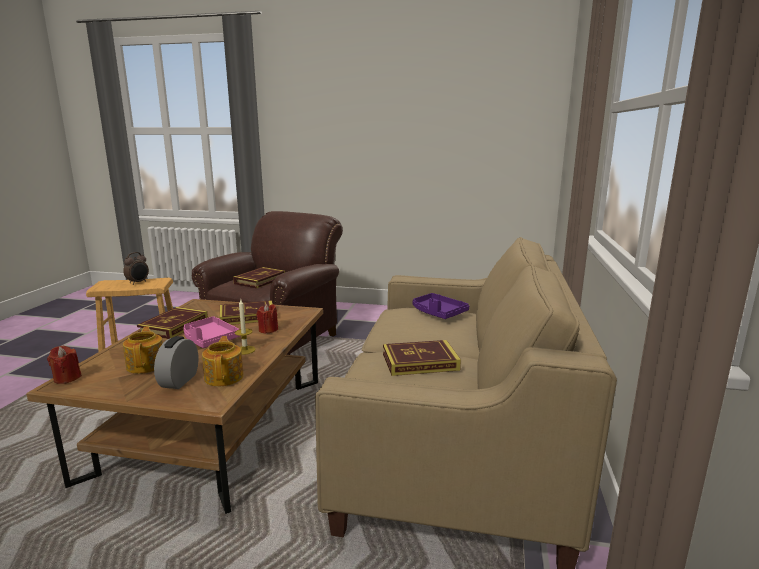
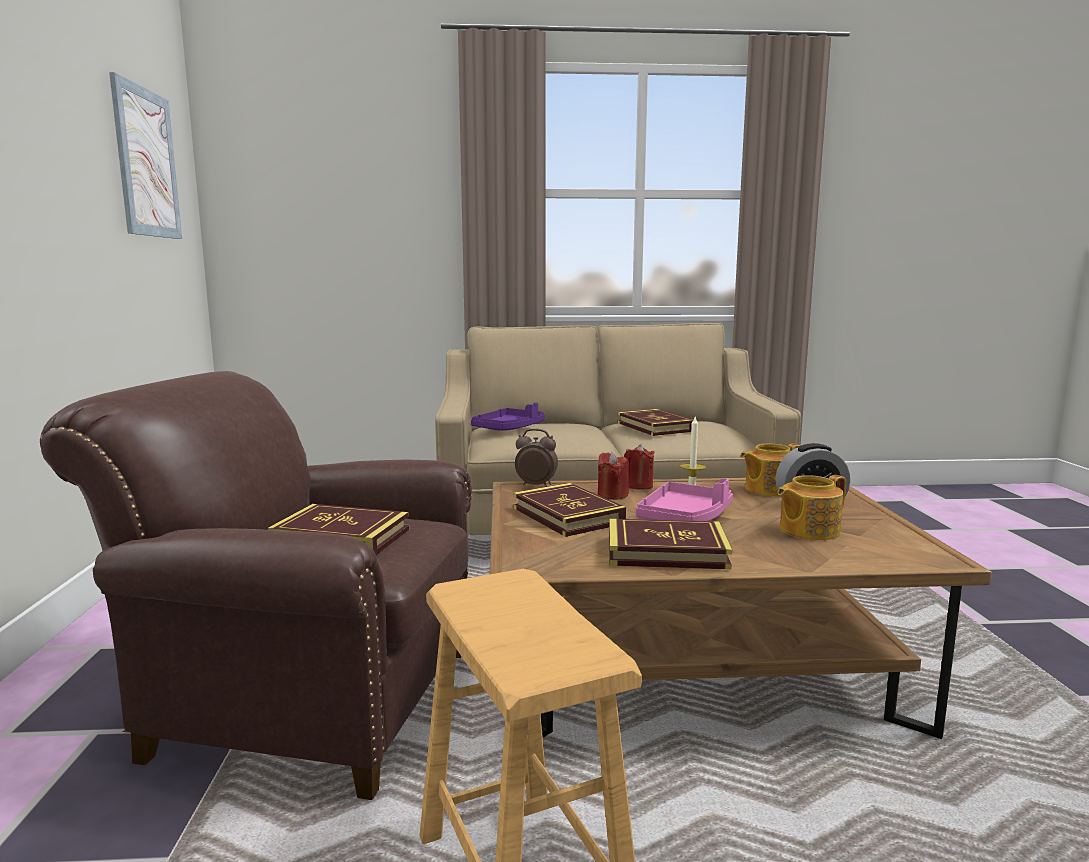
camera: 105 degrees left, 5 degrees down
(67, 378) = (921, 560): red candle -> red candle (638, 486)
(138, 282) = (503, 613): alarm clock -> alarm clock (536, 485)
(492, 110) = (146, 163): none -> picture

